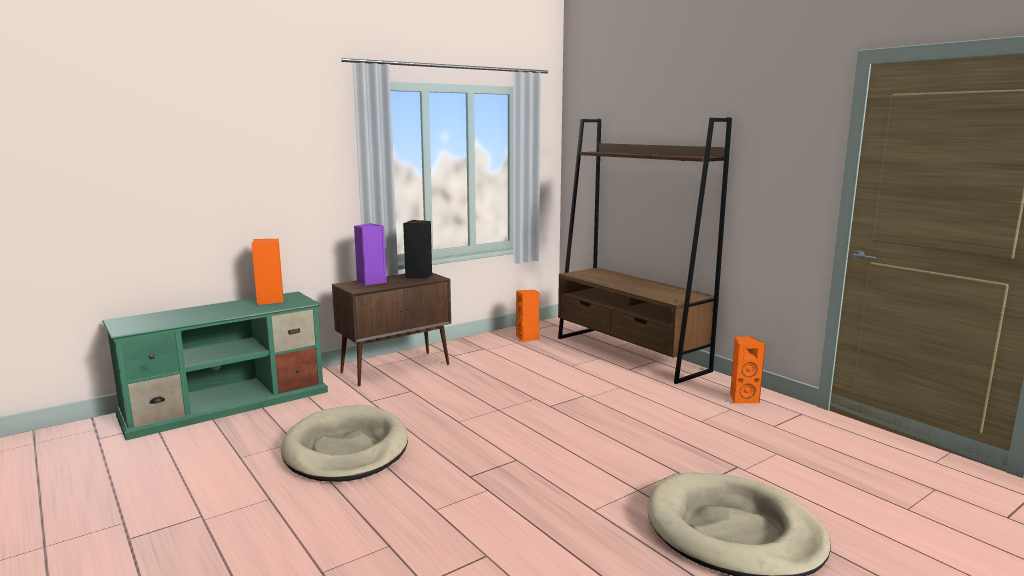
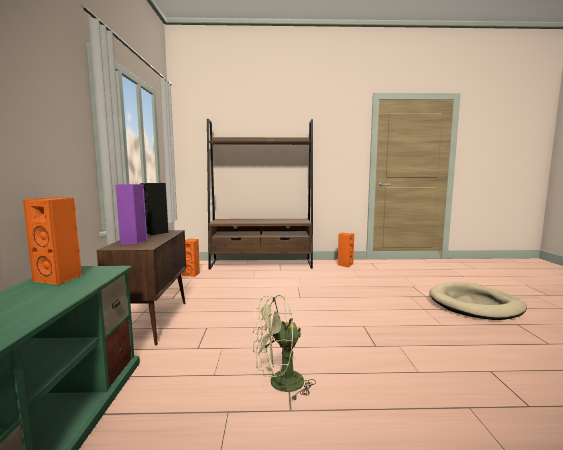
camera: 55 degrees left, 5 degrees down
(346, 449) = (279, 384): beige dog bed -> green fan

